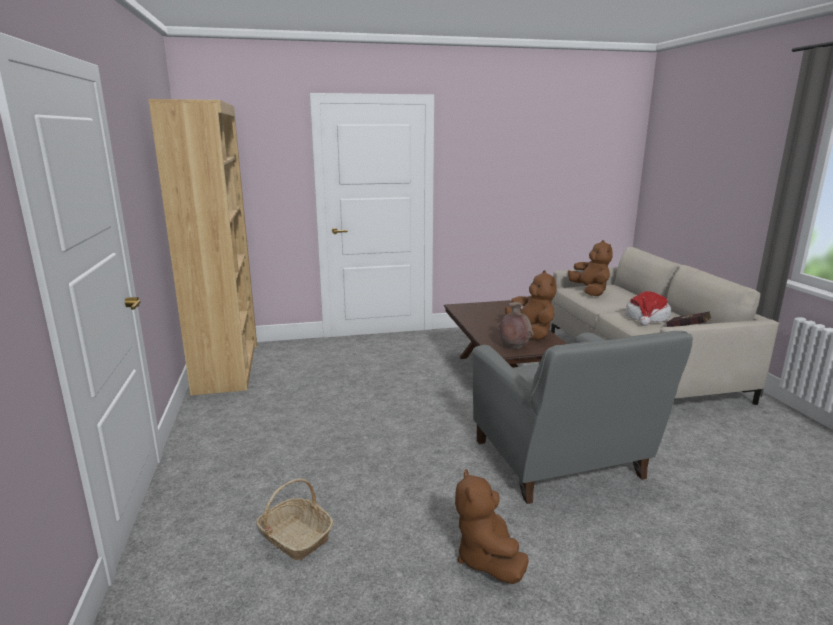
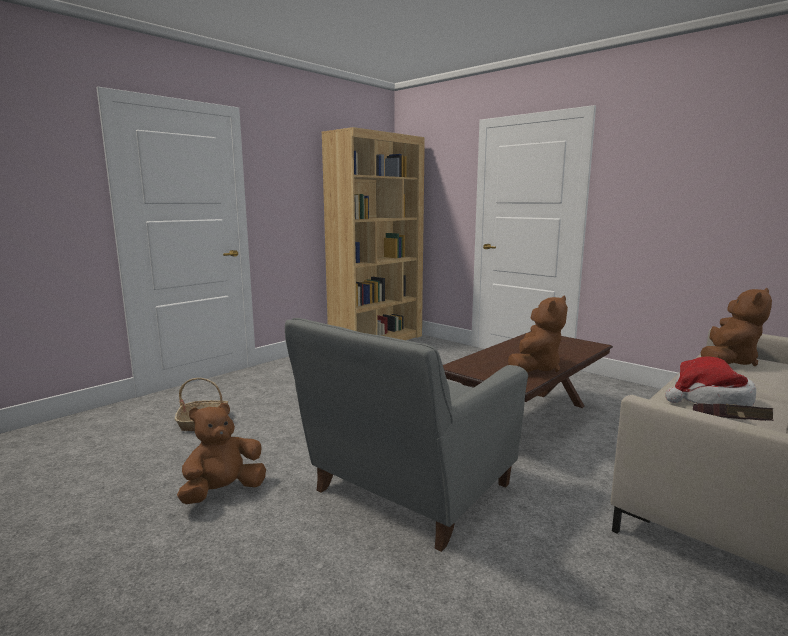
camera: 55 degrees right, 5 degrees down
(514, 347) = (480, 368): brown vase -> none

